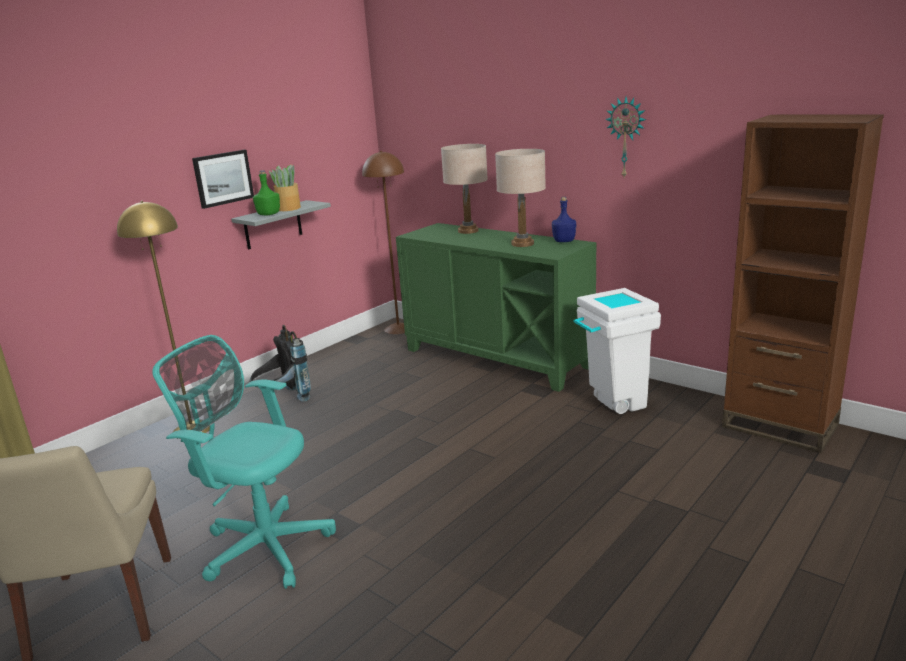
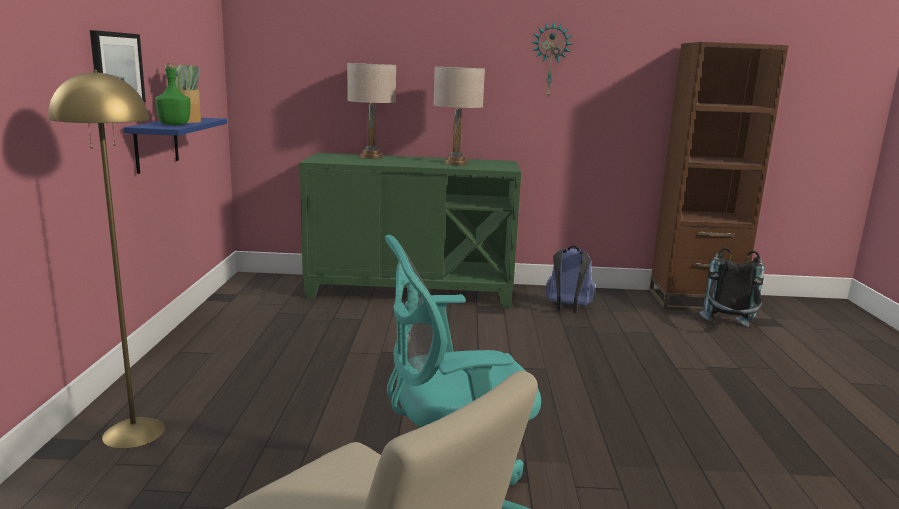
camera: 40 degrees left, 5 degrees down
(273, 225) = (156, 144): grey shelf -> blue shelf
(283, 399) = (223, 370): black backpack -> black backpack (728, 329)
(398, 329) = (260, 281): brown floor lamp -> none
(563, 241) = (486, 161): blue bottle -> none
(613, 404) = (567, 308): white trash can -> blue backpack

